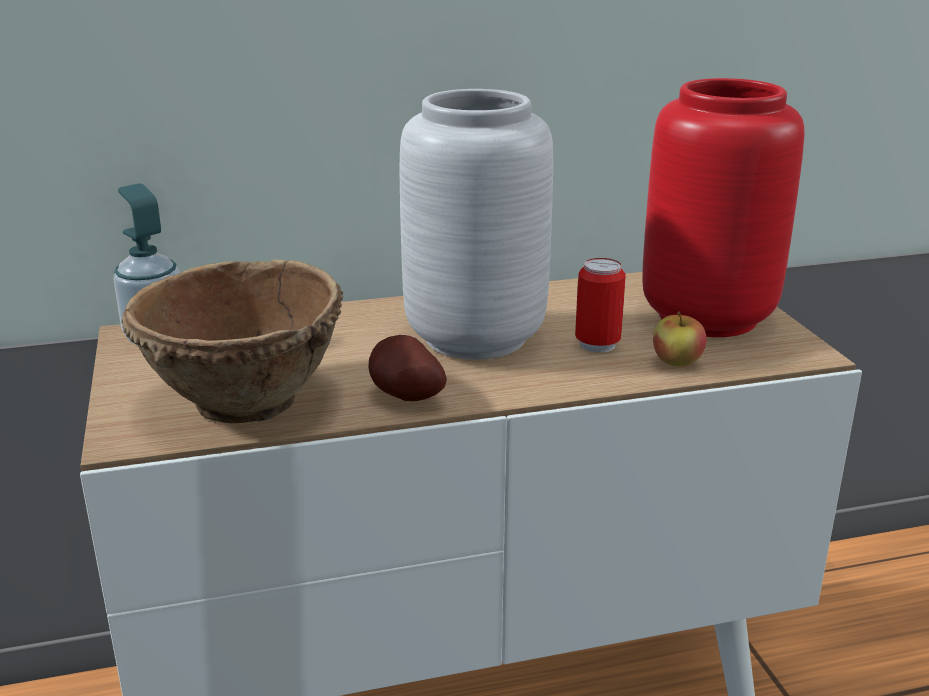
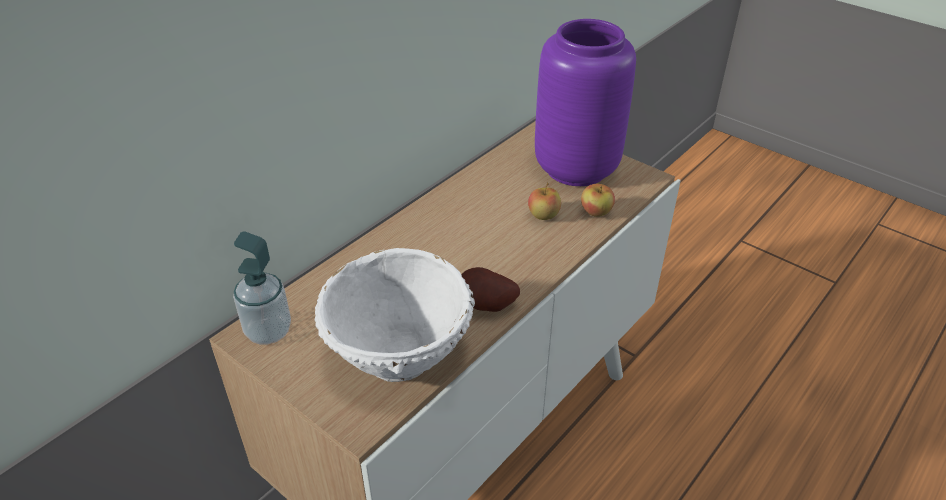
camera: 35 degrees left, 15 degrees up
(245, 403) = (400, 357): brown bowl -> white bowl
(475, 336) = (471, 238): grey vase -> none
(597, 345) = (543, 215): can -> apple
(705, 316) = (574, 168): red vase -> purple vase

